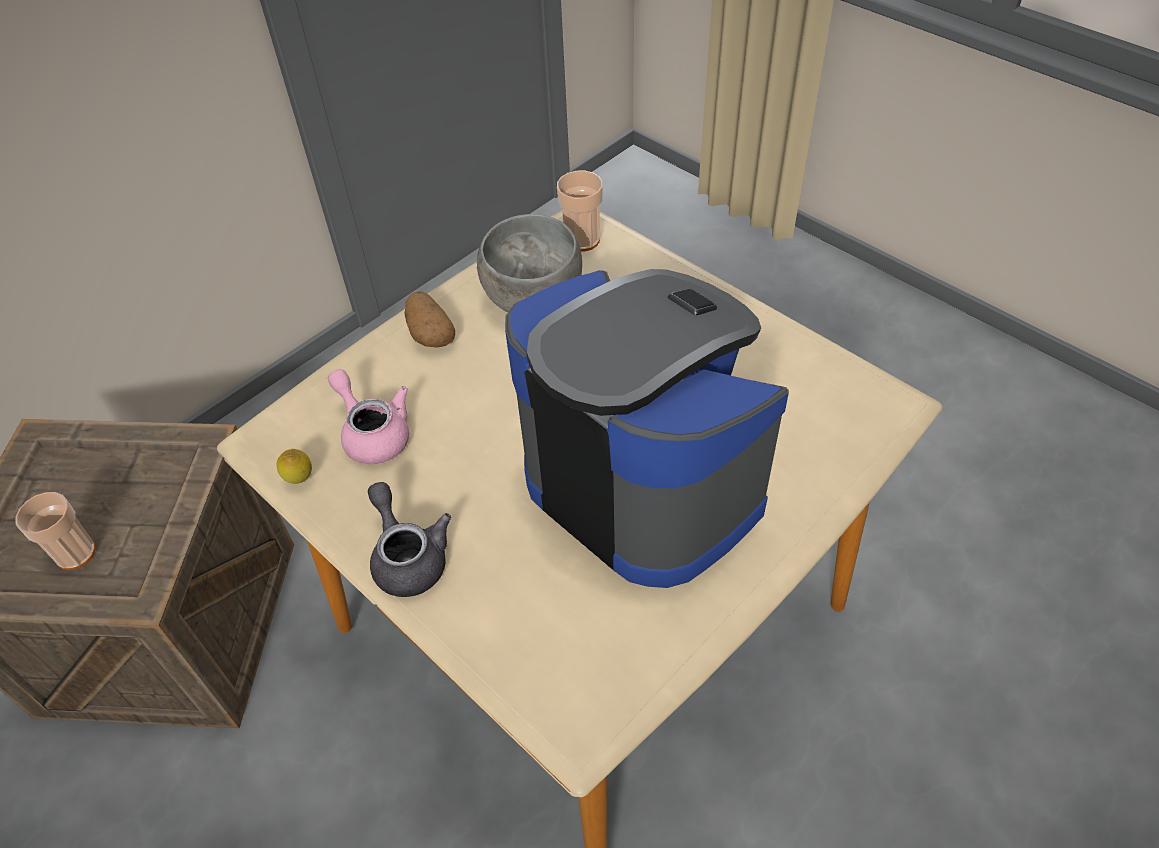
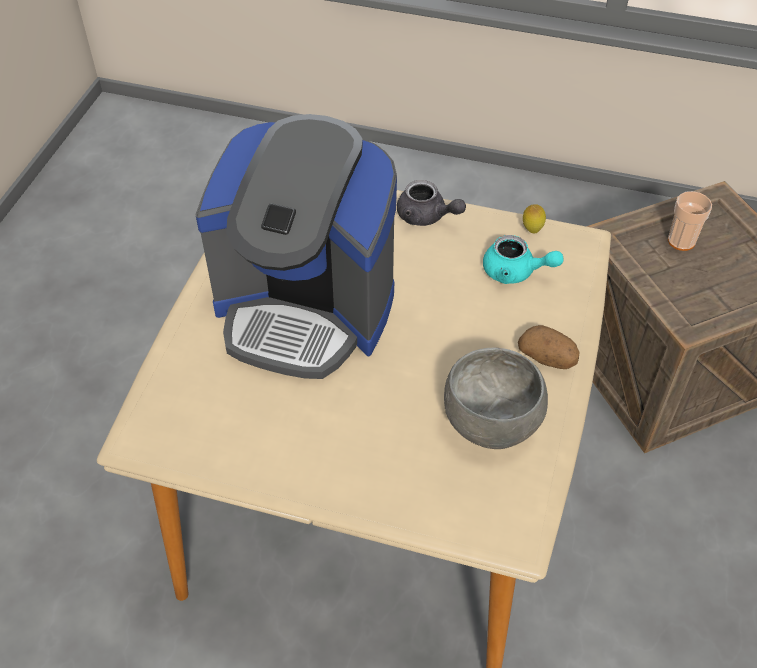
camera: 150 degrees right, 0 degrees up
(373, 433) = (515, 272): pink teapot -> turquoise teapot
(582, 240) = (497, 513): cup -> none

